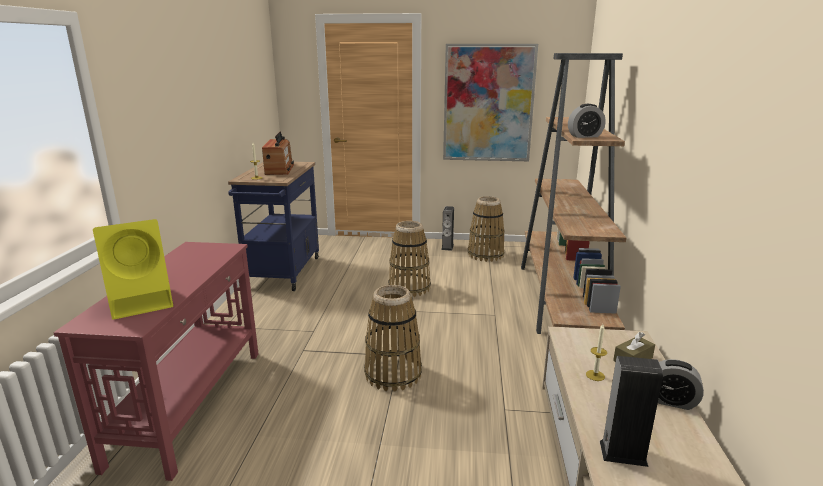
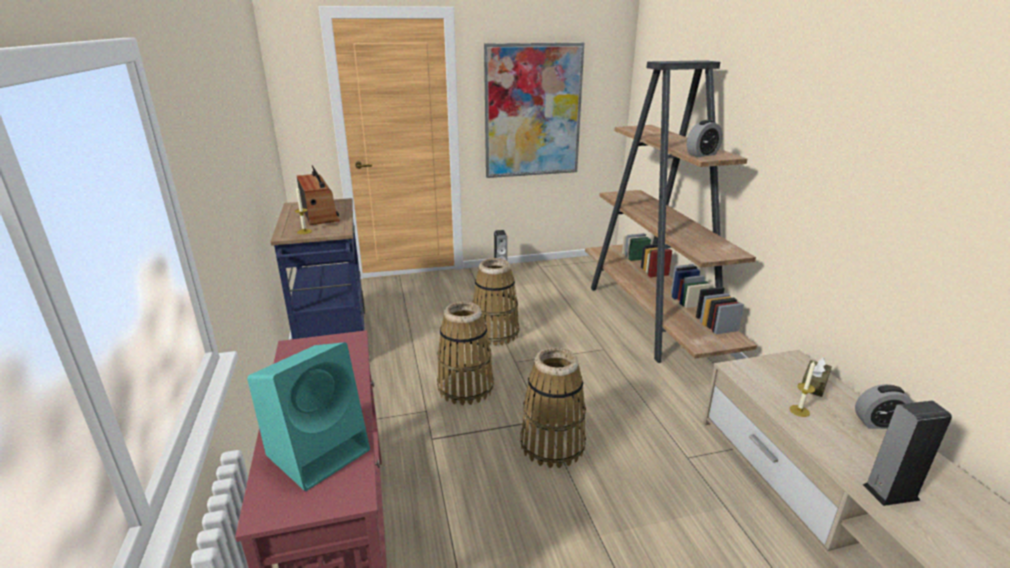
camera: 20 degrees left, 5 degrees up
(144, 301) = (320, 451): yellow speaker -> turquoise speaker
(486, 255) = (546, 278): basket -> basket (466, 388)

